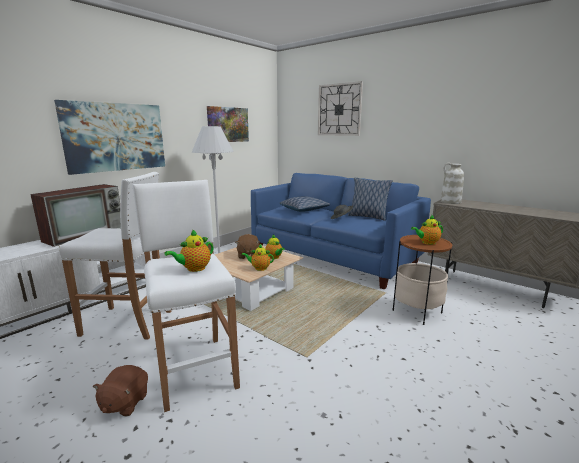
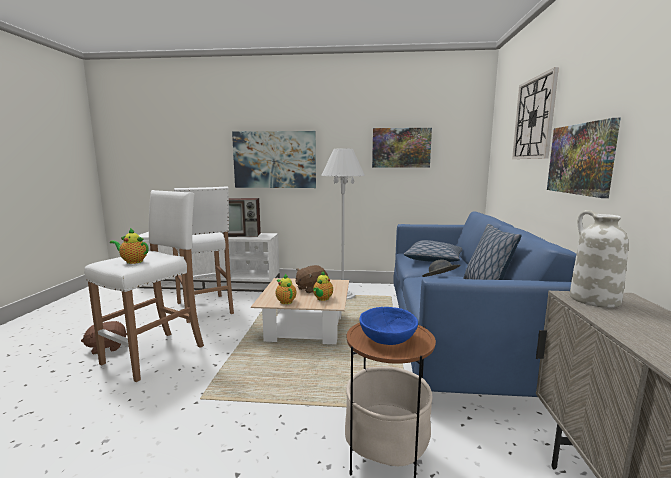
camera: 55 degrees right, 5 degrees down
(392, 136) = (581, 159): none -> picture
(427, 242) = (388, 338): teapot -> blue bowl

